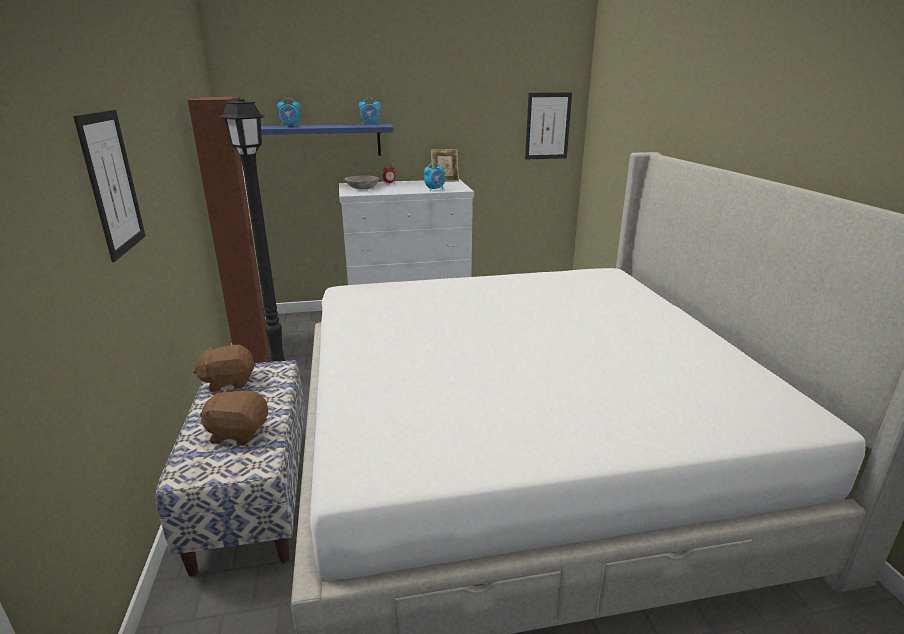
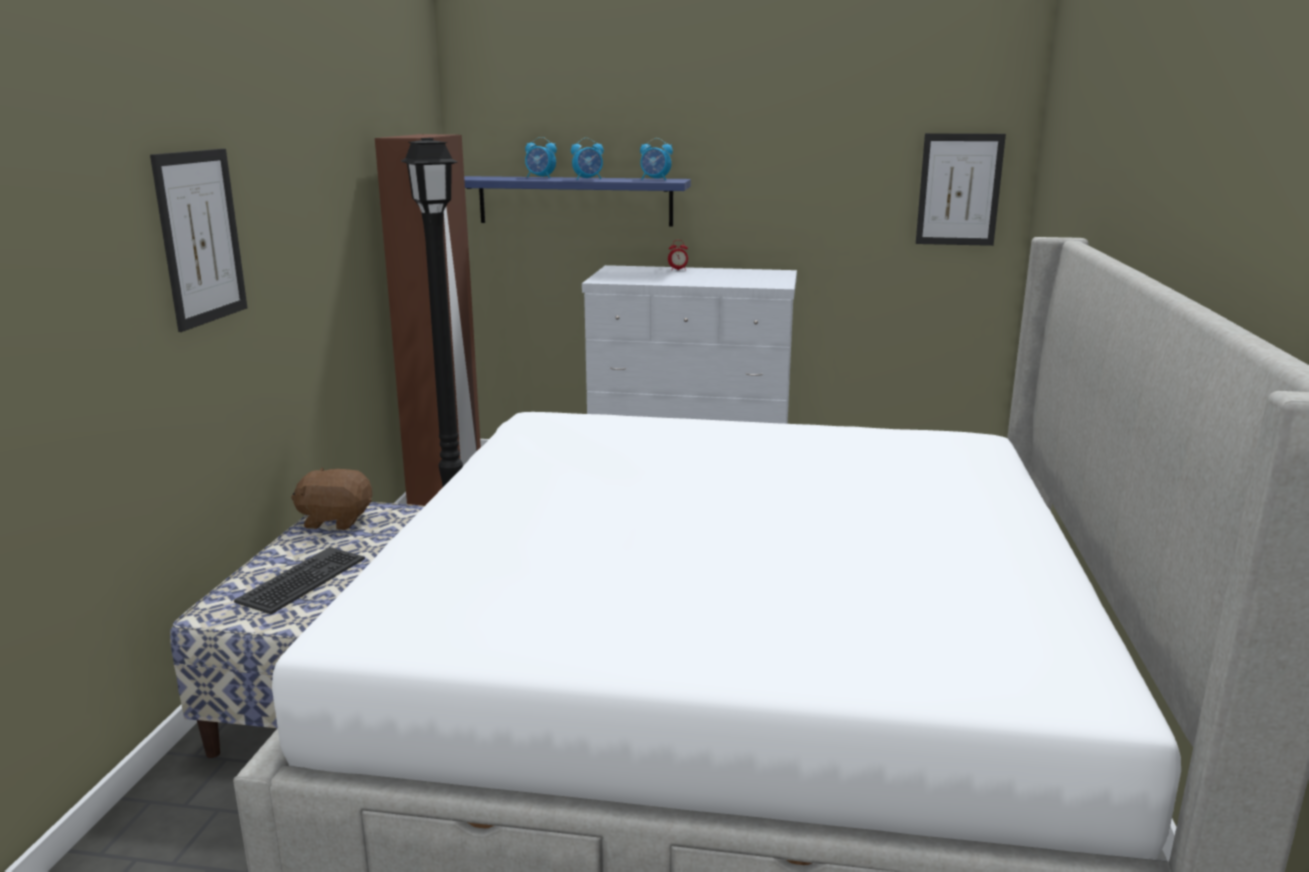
camera: 20 degrees right, 5 degrees down
(238, 433) = (303, 580): brown plush toy -> keyboard
(362, 188) = (628, 274): grey bowl -> none
(435, 189) = (735, 283): alarm clock -> alarm clock (588, 179)
(445, 181) = (768, 271): picture frame -> none

